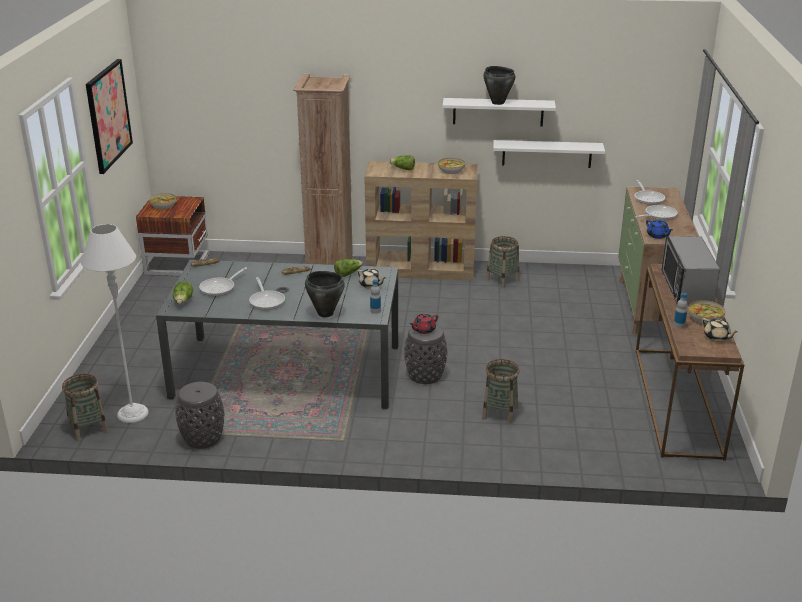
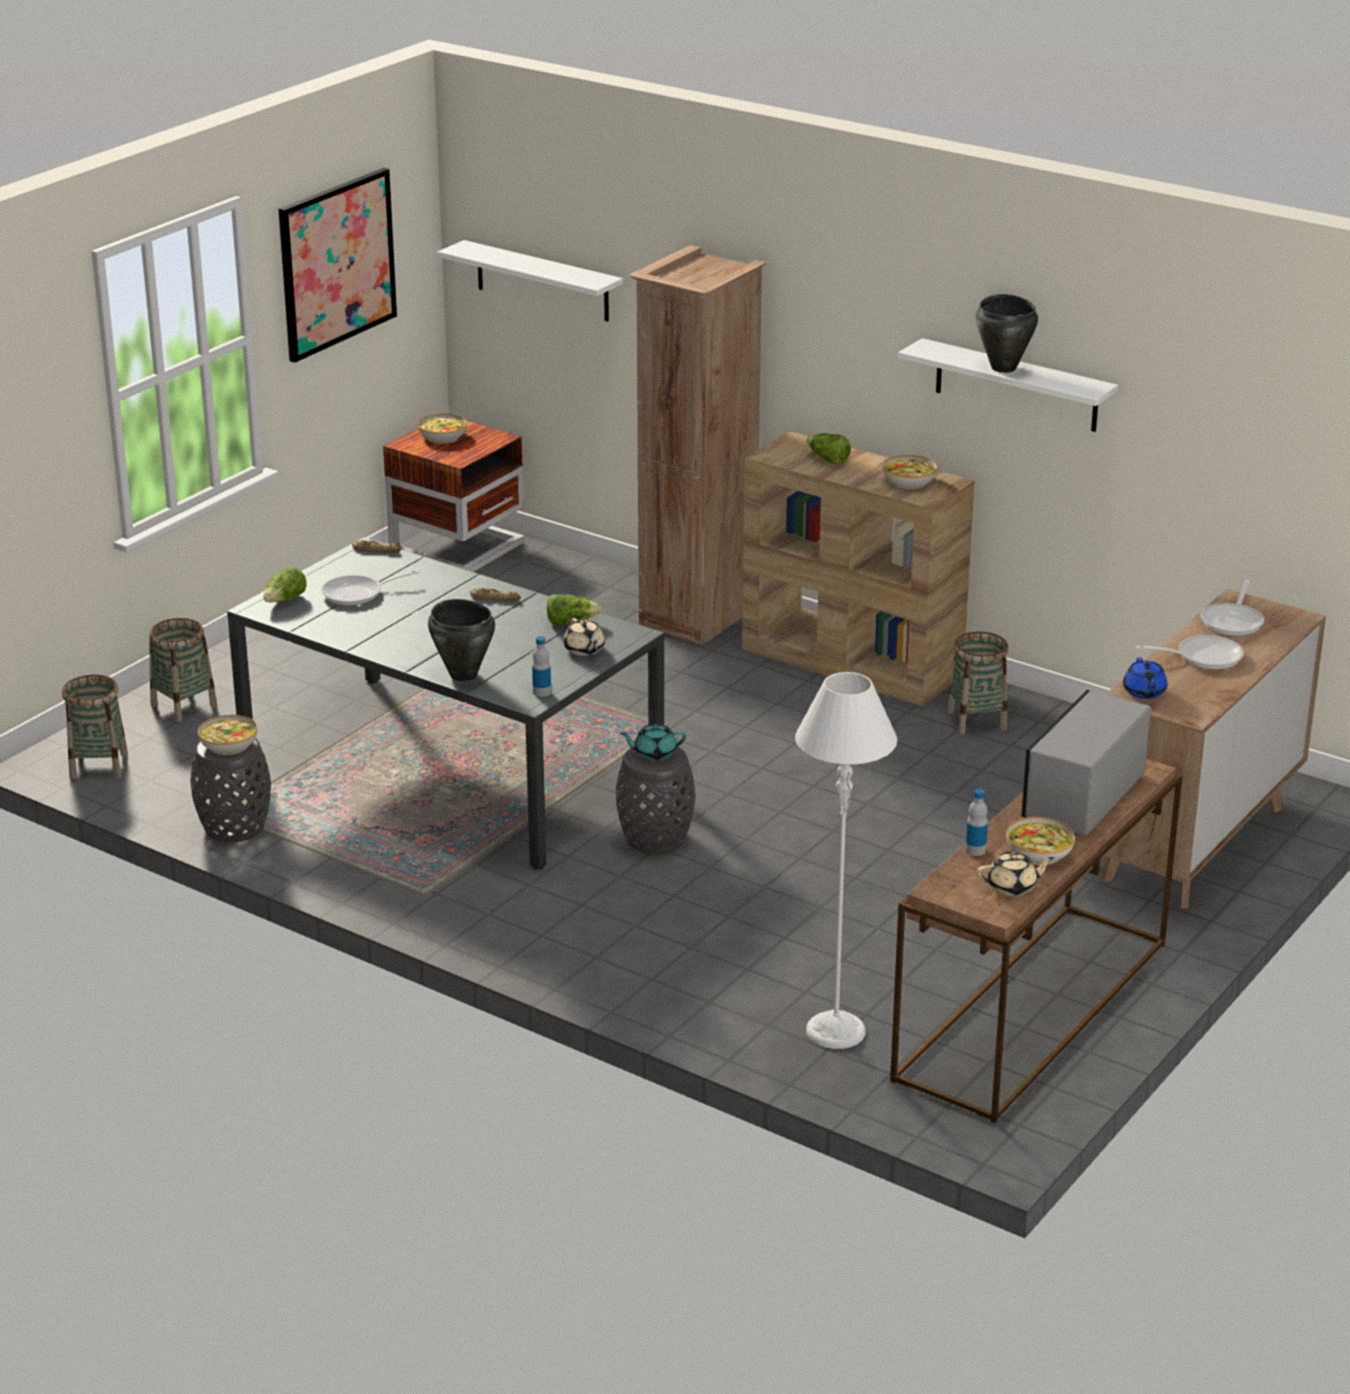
camera: 30 degrees right, 0 degrees up
(132, 414) = (174, 763): white floor lamp -> white floor lamp (835, 1031)
(198, 391) = (229, 745): none -> bowl
(266, 301) = (401, 632): frying pan -> none
(423, 330) = (654, 753): red teapot -> turquoise teapot
(499, 413) = (707, 931): basket -> basket (183, 706)
(547, 154) = (1103, 488): white shelf -> white shelf (542, 281)
(717, 337) = (1013, 886): beige teapot -> beige teapot turned 90 degrees counterclockwise

